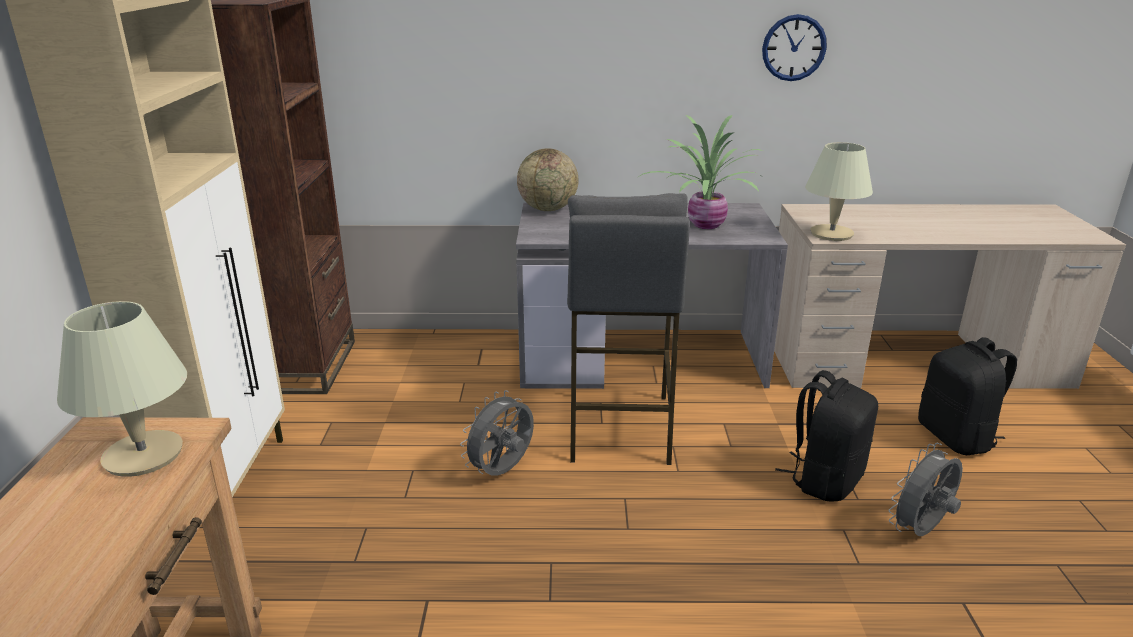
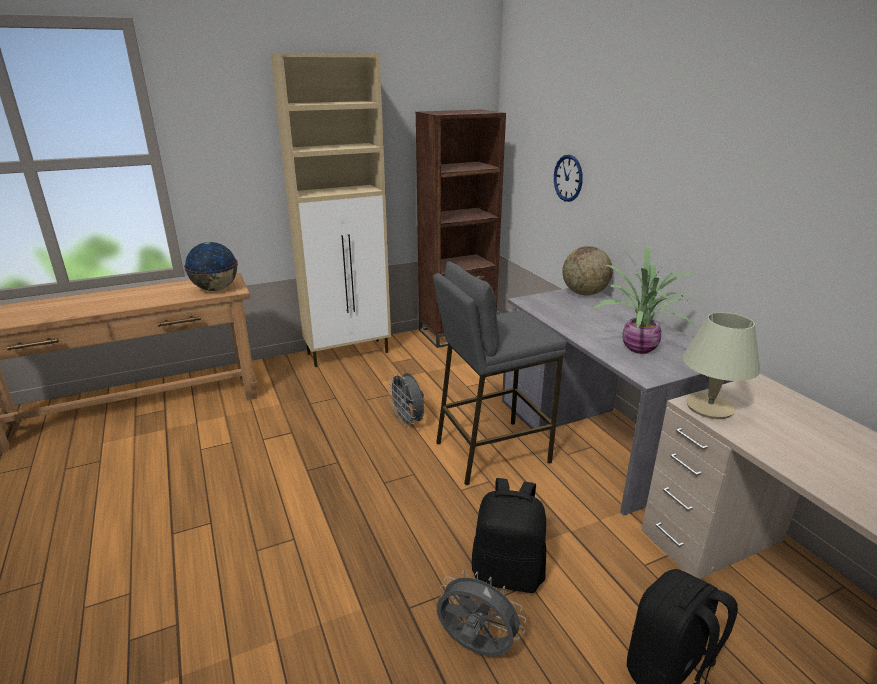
camera: 65 degrees right, 0 degrees up
(144, 455) = (216, 289): beige table lamp -> globe
(502, 472) = (408, 422): grey fan -> grey fan turned 135 degrees counterclockwise
(794, 48) = (807, 211): wall clock -> wall clock (568, 178)

